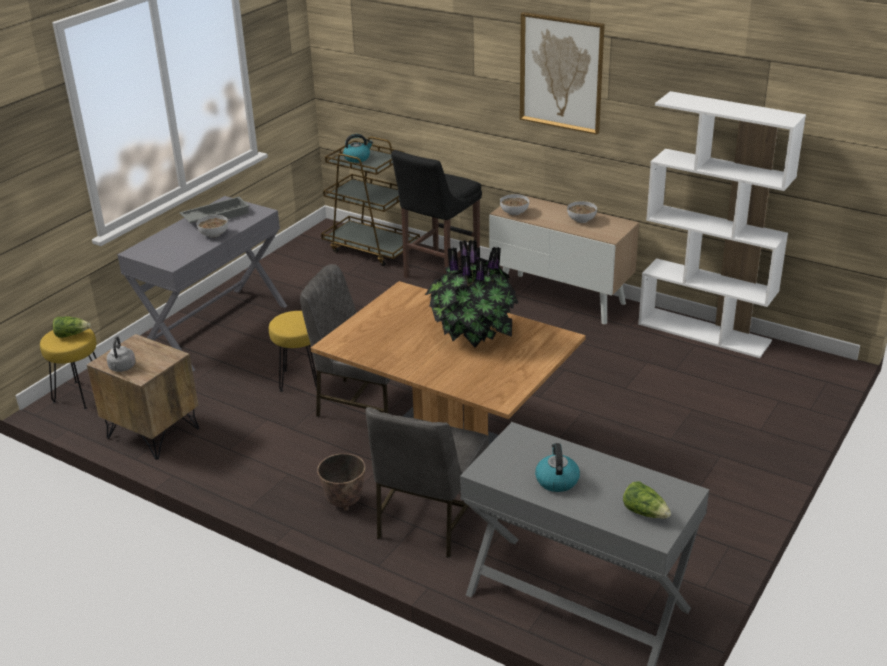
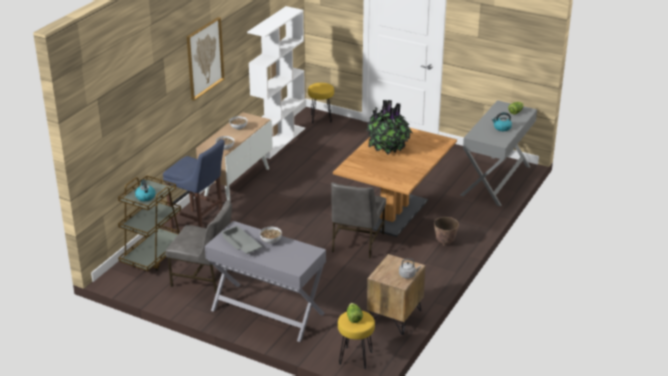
camera: 95 degrees left, 0 degrees up
(301, 380) = (332, 267): yellow stool -> yellow stool (321, 118)
(429, 520) = (452, 217): grey chair -> grey chair (203, 278)
(439, 274) = (199, 225): black stool -> blue stool

